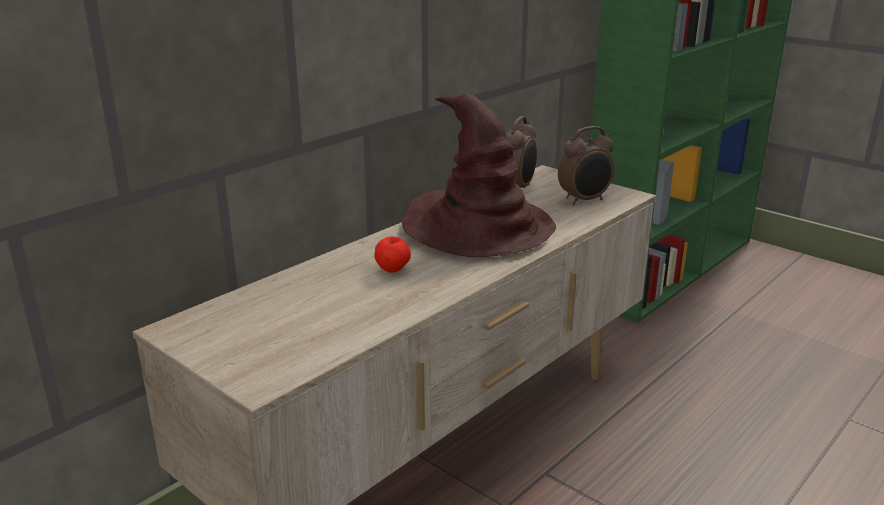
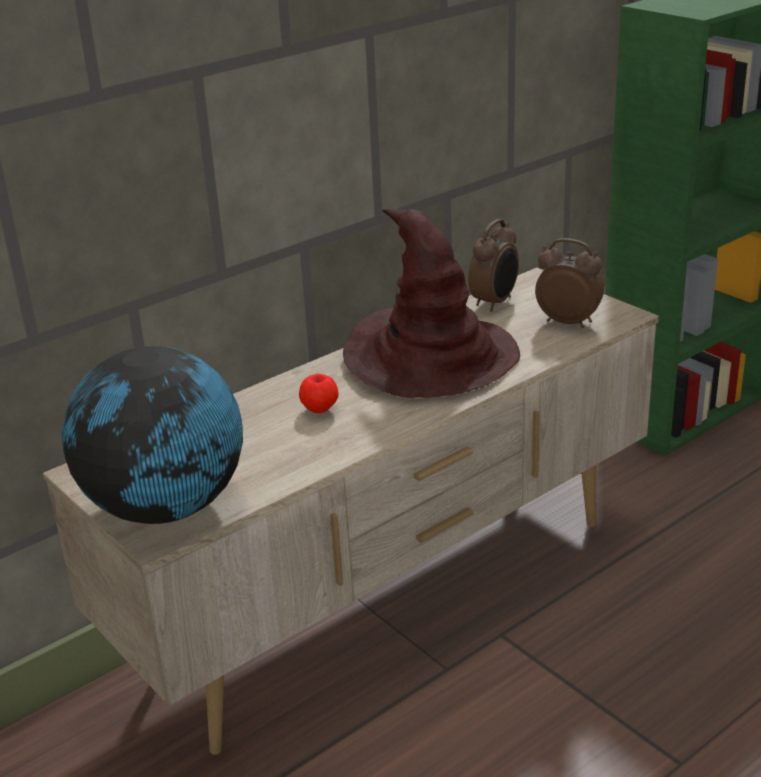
camera: 10 degrees right, 5 degrees up
(265, 356) = (166, 508): none -> globe
(584, 200) = (568, 322): alarm clock -> alarm clock turned 135 degrees counterclockwise

